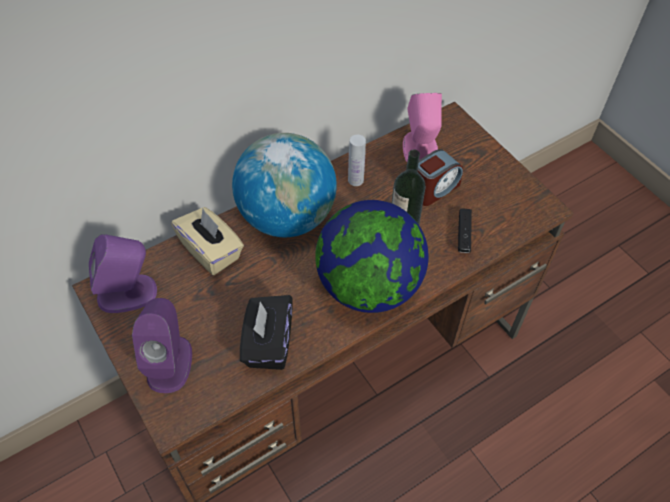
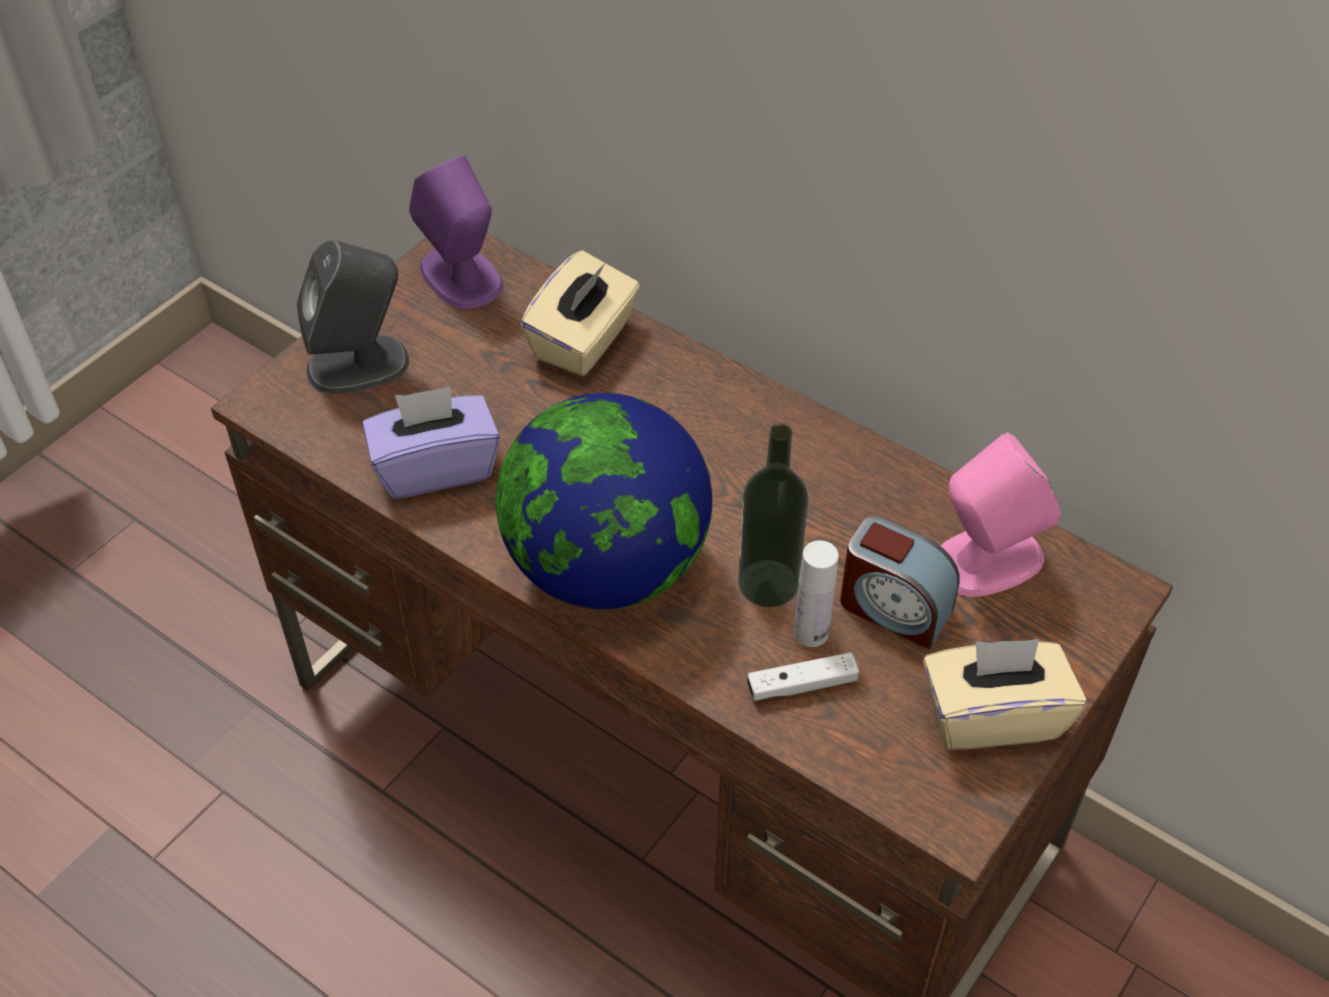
camera: 70 degrees right, 5 degrees down
(169, 362) = (359, 364): purple speaker -> grey speaker
(268, 343) = (435, 467): black tissue box -> purple tissue box
(287, 217) = (703, 410): globe -> none
(355, 180) = (845, 480): white bottle -> white bottle (811, 632)
(463, 234) = (802, 685): black game controller -> white game controller
(499, 178) = (992, 715): none -> beige tissue box

